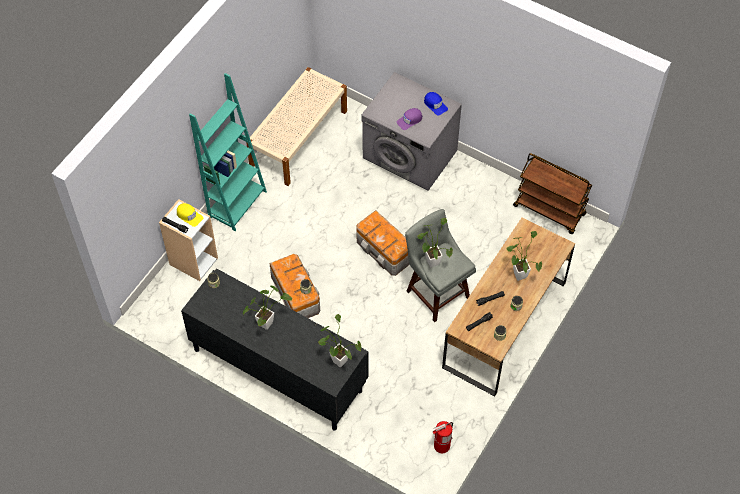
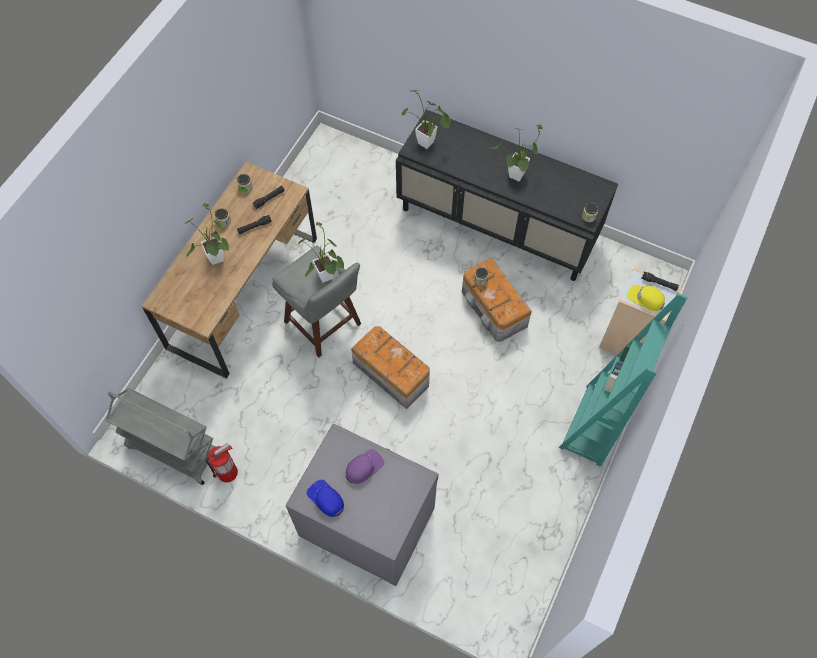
camera: 175 degrees right, 5 degrees up
(298, 138) = (532, 541): beige bench -> none
(441, 446) = (316, 163): fire extinguisher -> fire extinguisher (228, 472)
(550, 210) = (173, 450): brown cart -> grey cart

